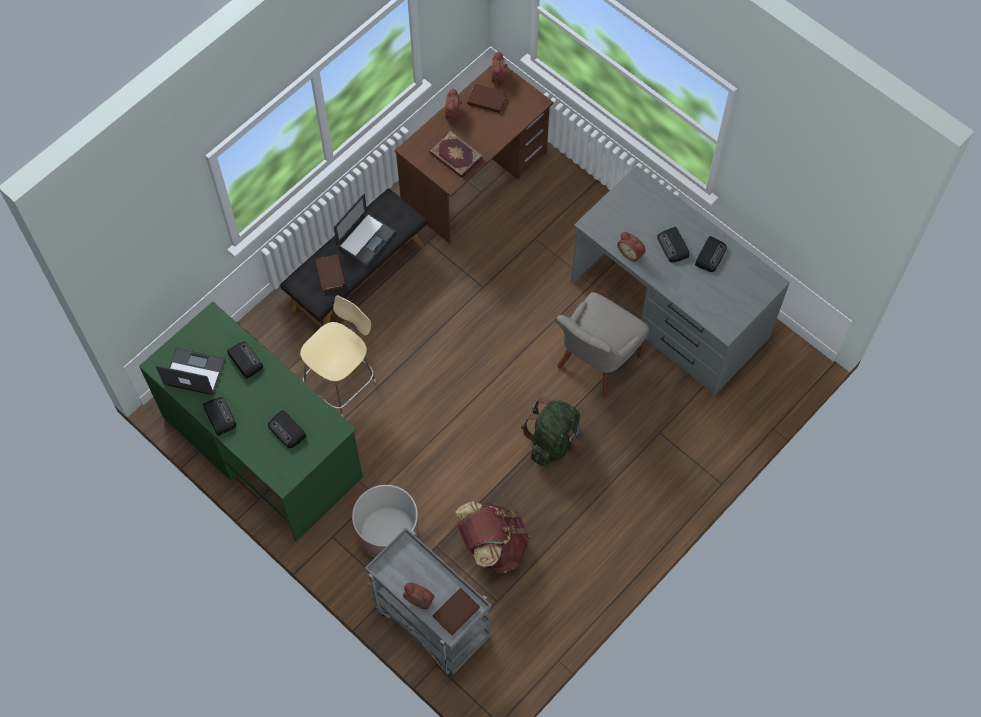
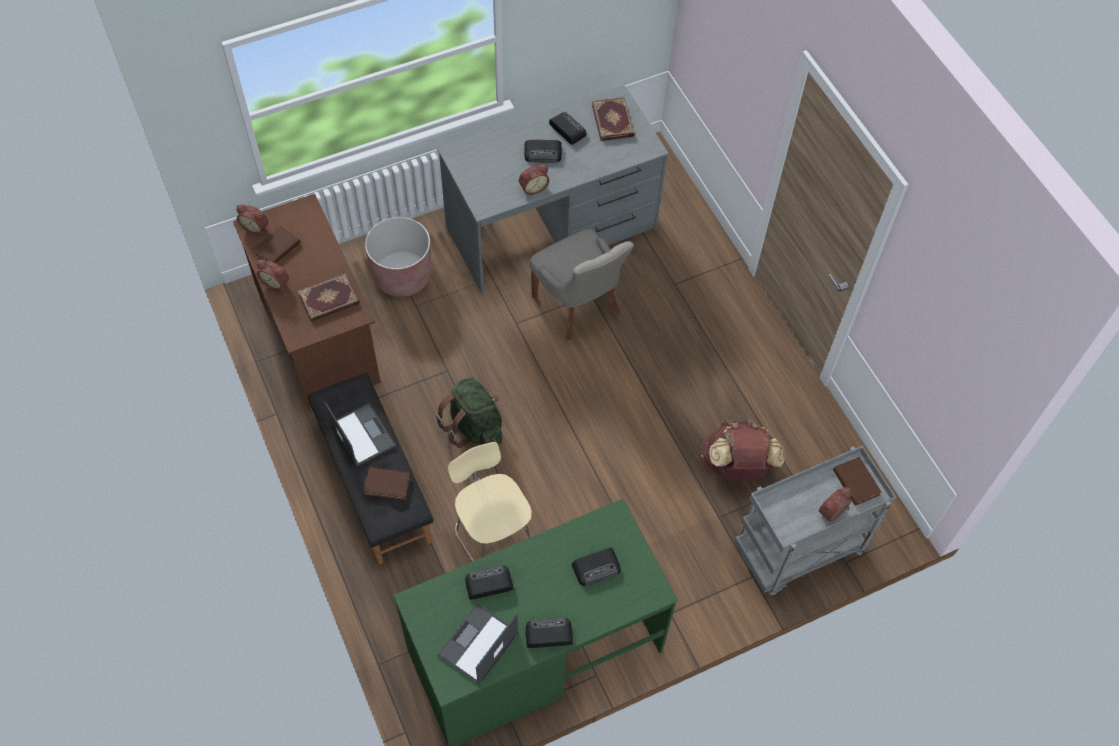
camera: 70 degrees left, 5 degrees down
(388, 534) = (689, 558): brown planter -> brown planter (402, 276)
(553, 440) = (646, 373): green backpack -> green backpack (474, 427)
(741, 288) = (613, 120): none -> book

